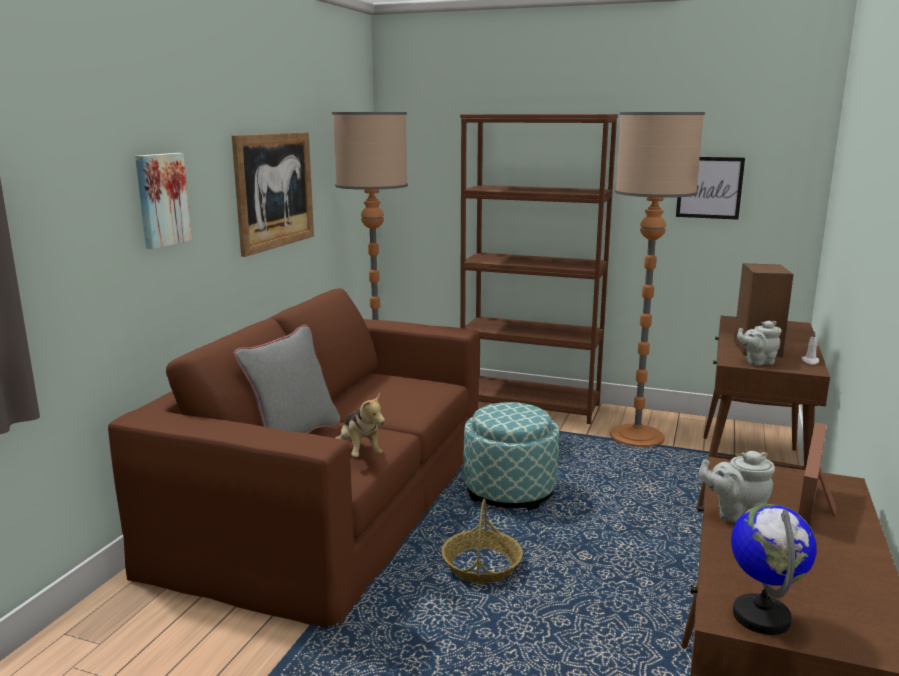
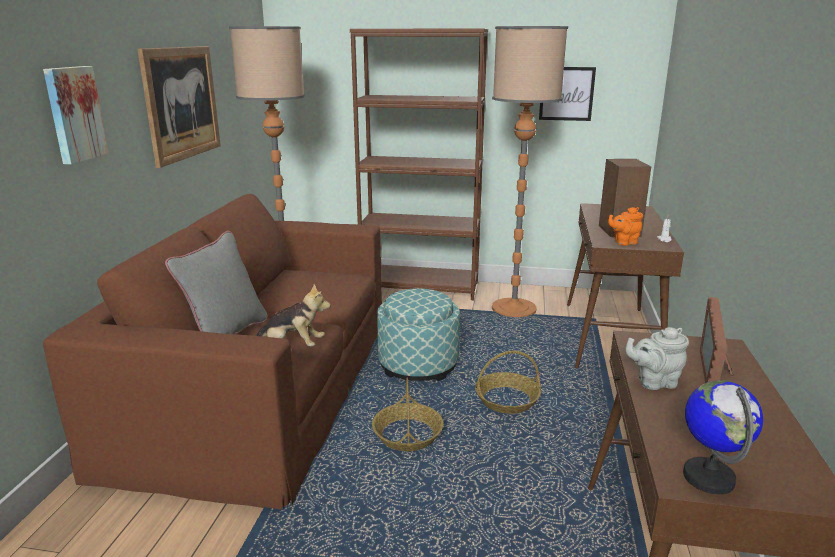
camera: 10 degrees left, 5 degrees up
(359, 452) = (292, 346): plush toy -> plush toy turned 45 degrees counterclockwise
(606, 538) = (507, 400): none -> basket
(757, 362) = (623, 242): grey teapot -> orange teapot

